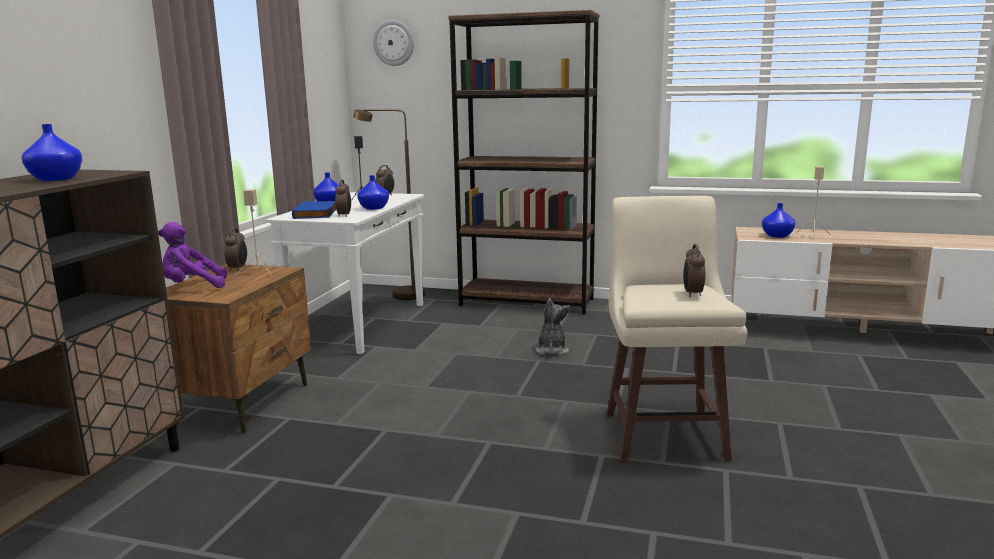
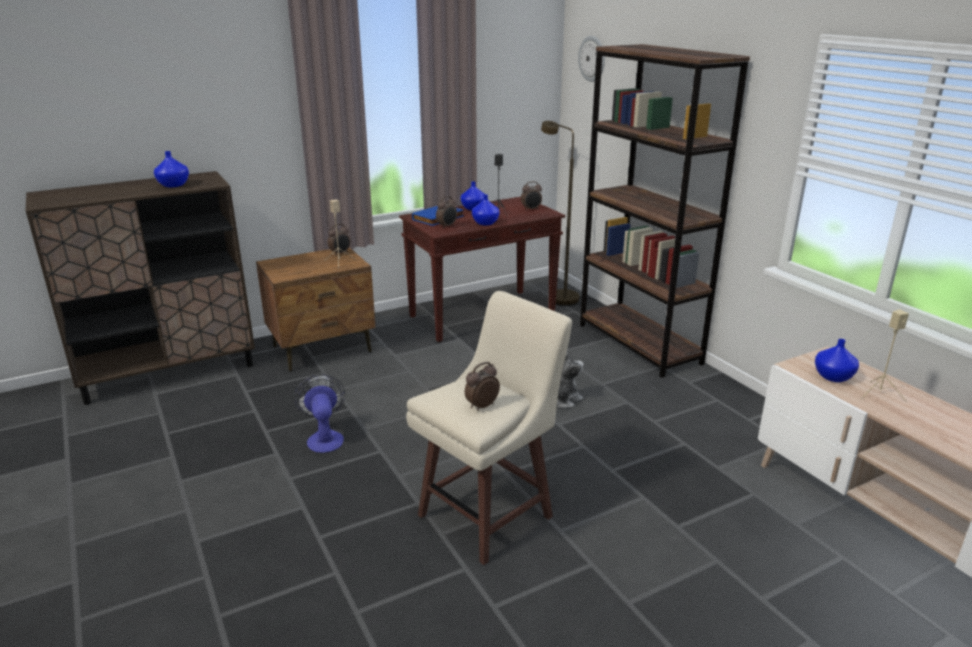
camera: 45 degrees right, 10 degrees up
(192, 287) = (289, 262): purple plush toy -> none
(360, 325) = (483, 315): white console table -> brown console table
(413, 459) = (324, 437): none -> fan

